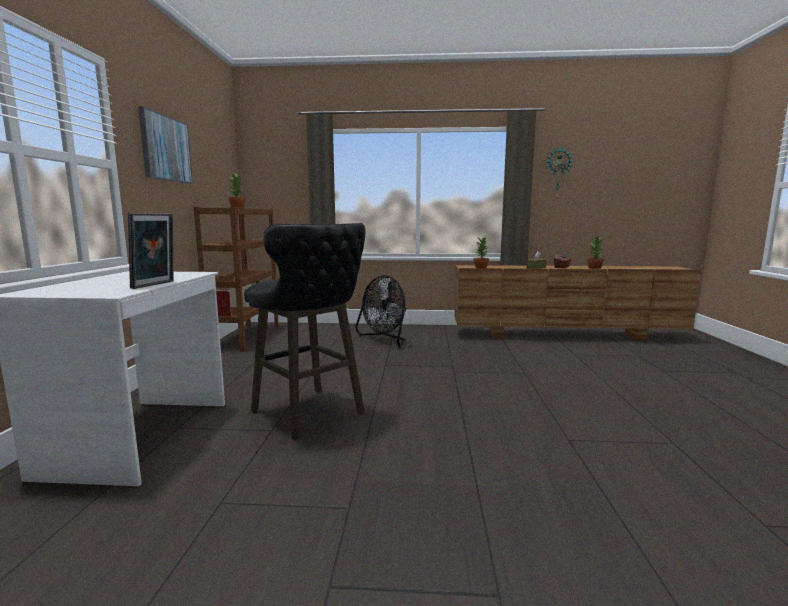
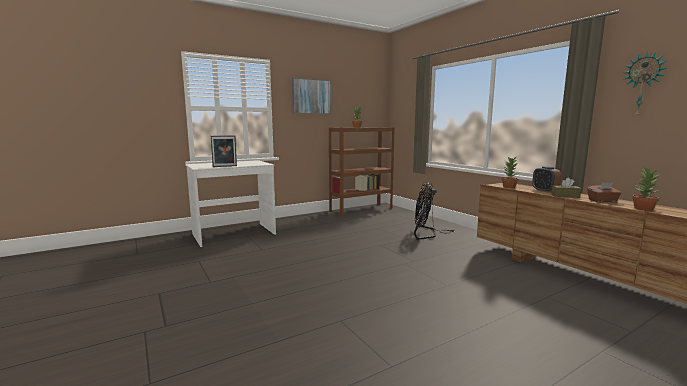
camera: 55 degrees right, 0 degrees up
(310, 413) = (287, 250): black stool -> none
(509, 266) = (544, 191): none -> alarm clock

